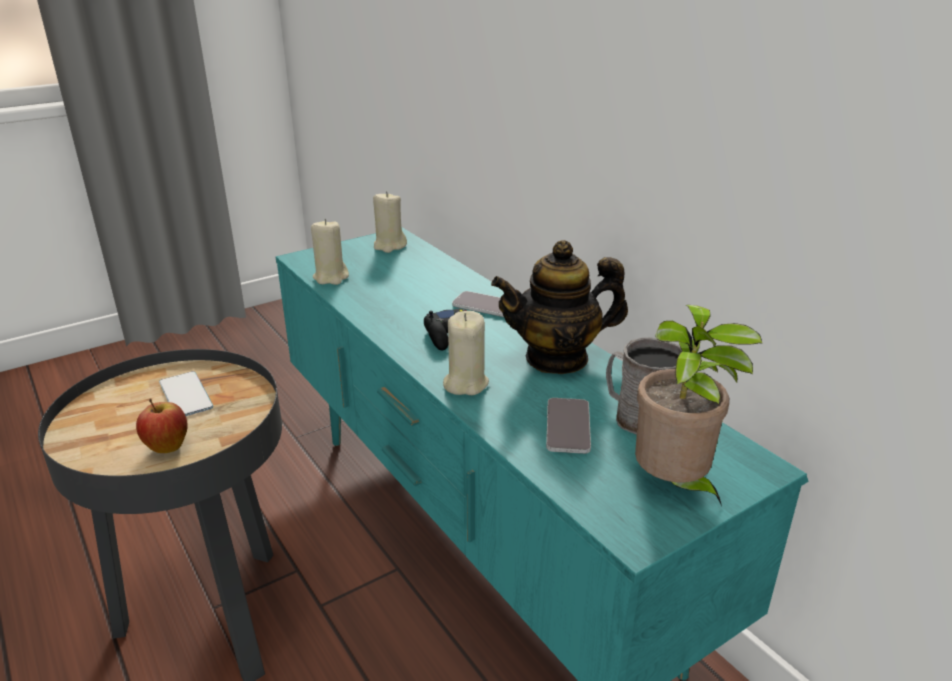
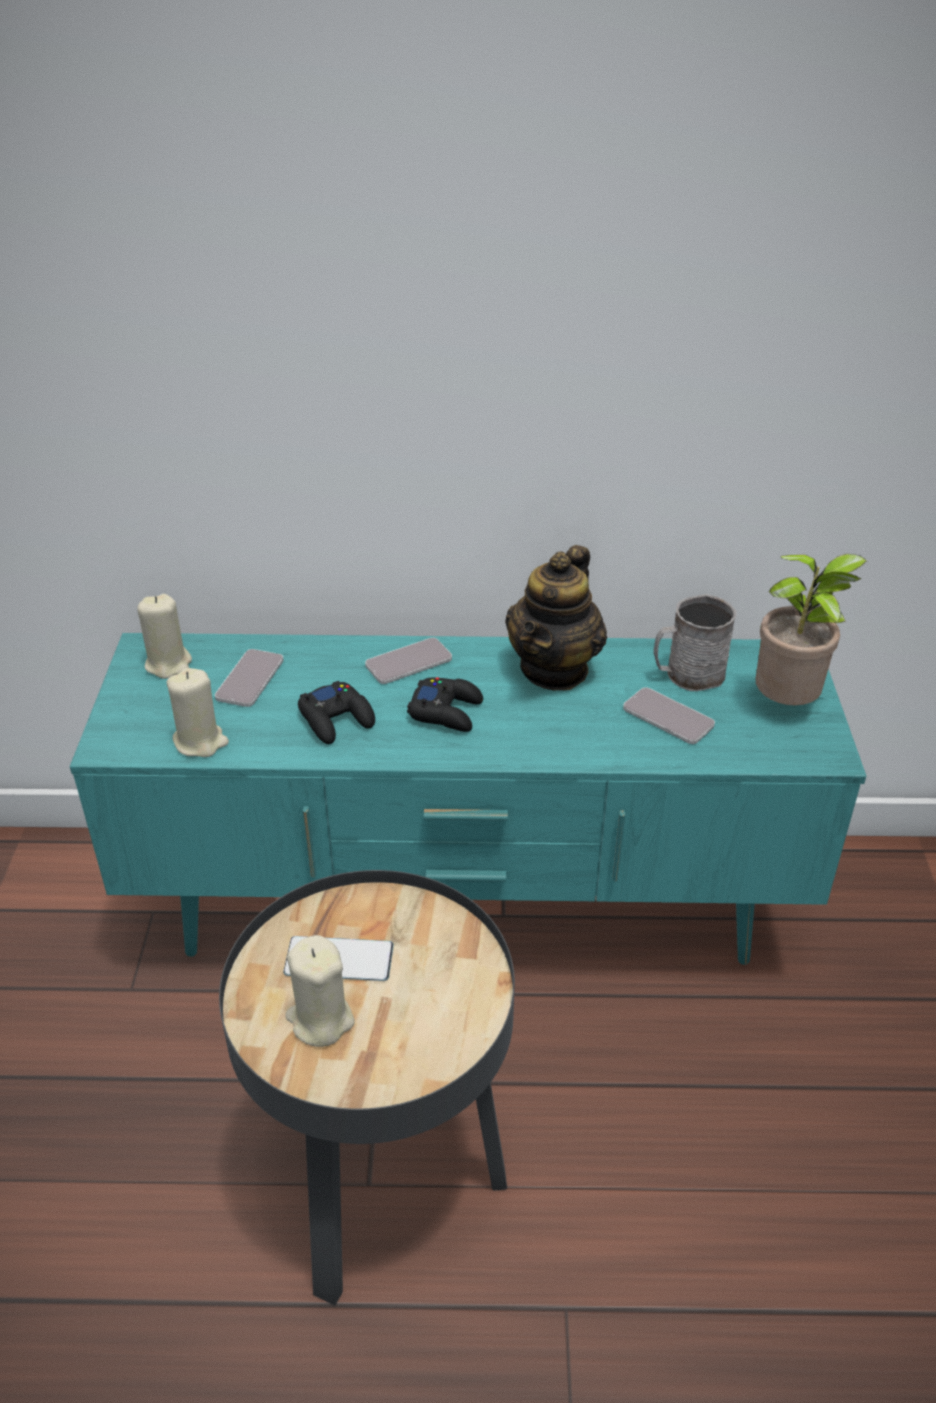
camera: 55 degrees left, 10 degrees up
(167, 448) = (443, 1003): apple -> none
(398, 305) = (337, 719): none -> black game controller
(404, 269) = (250, 679): none -> phone
(465, 383) = (545, 743): beige candle -> beige candle (320, 1020)

